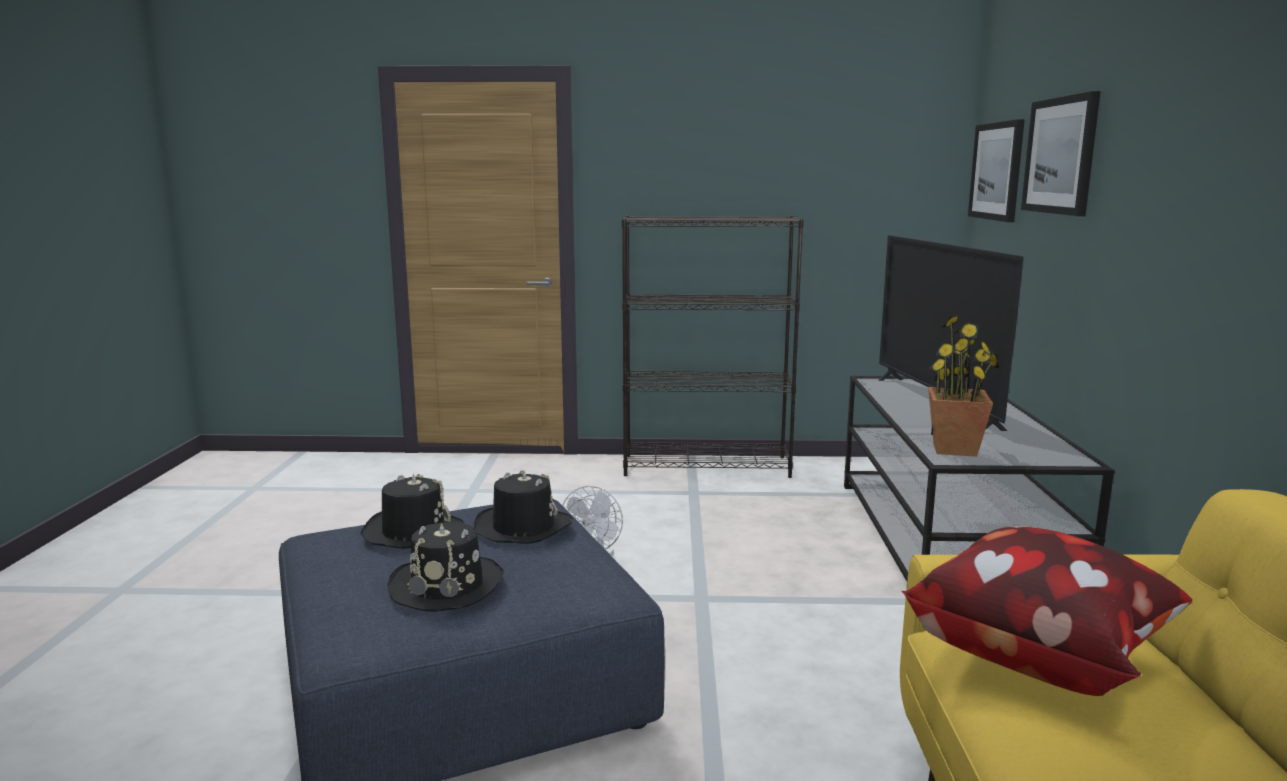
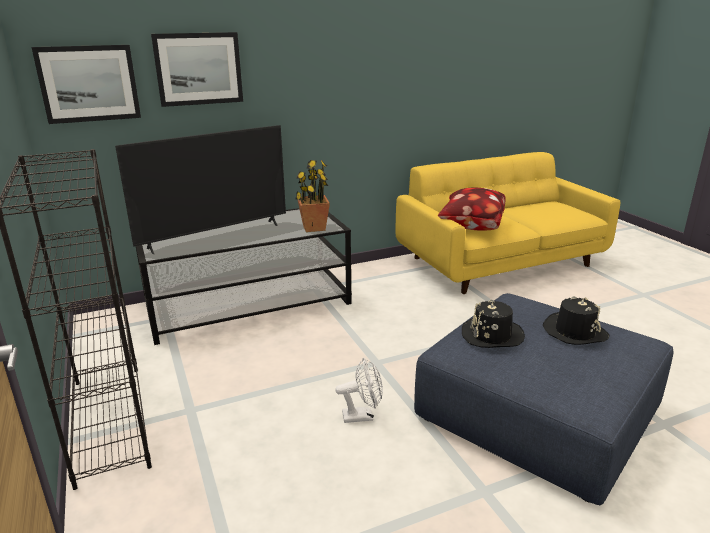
camera: 115 degrees left, 10 degrees up
(413, 532) = (544, 369): black hat -> none

